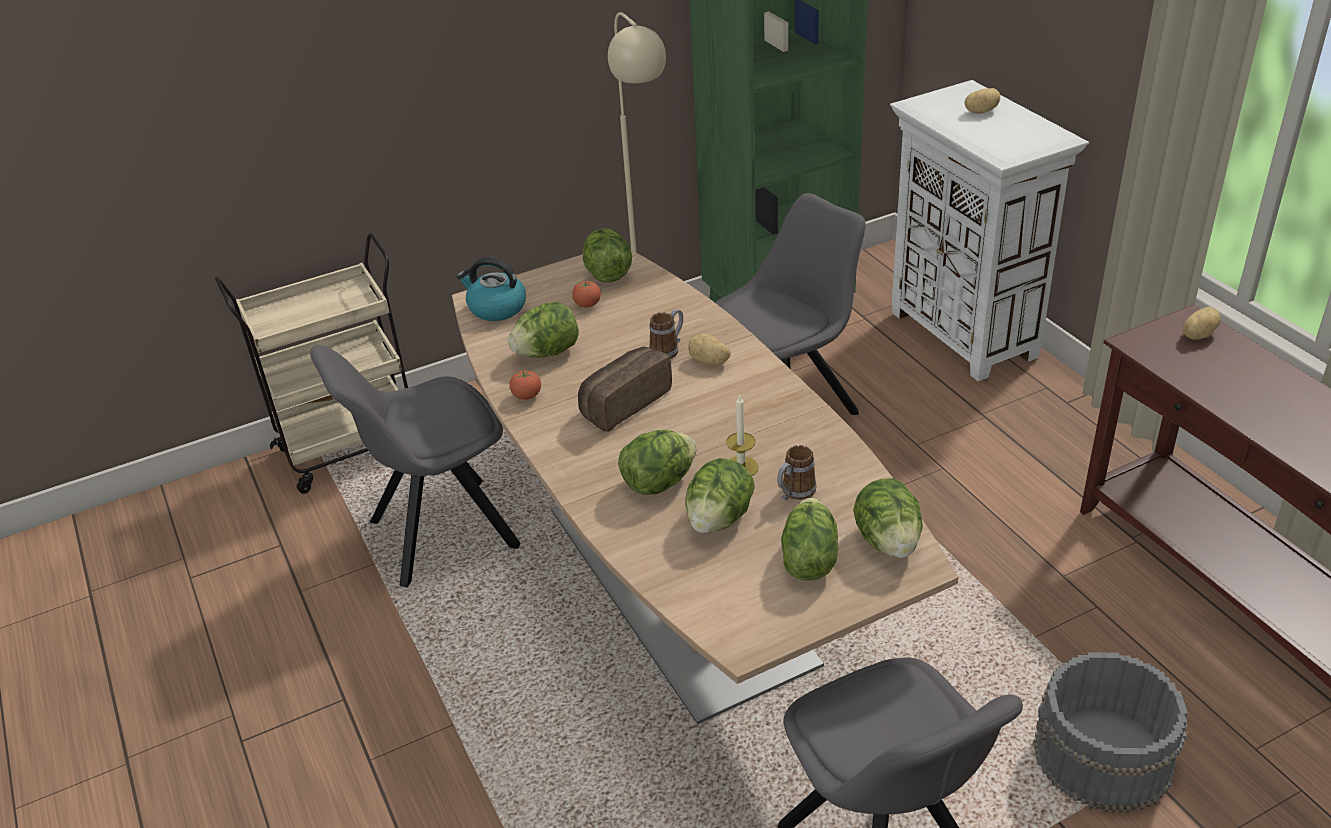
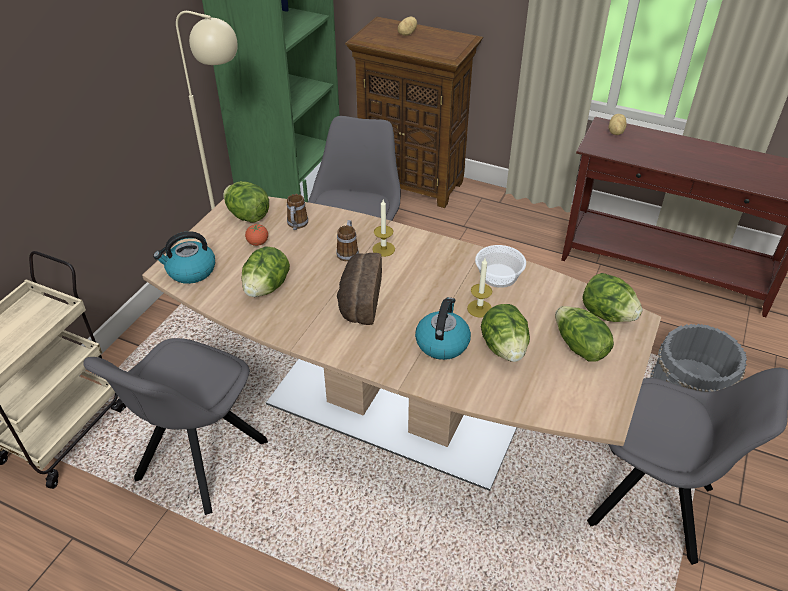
camera: 40 degrees left, 5 degrees up
(527, 396) = (287, 325): tomato -> none
(659, 482) = (442, 342): lettuce -> kettle
(709, 362) = (383, 249): potato -> candle
(794, 493) = (527, 310): mug -> mug (297, 225)
(807, 442) = (498, 275): none -> bowl
(966, 335) = (413, 183): white cabinet -> brown cabinet

